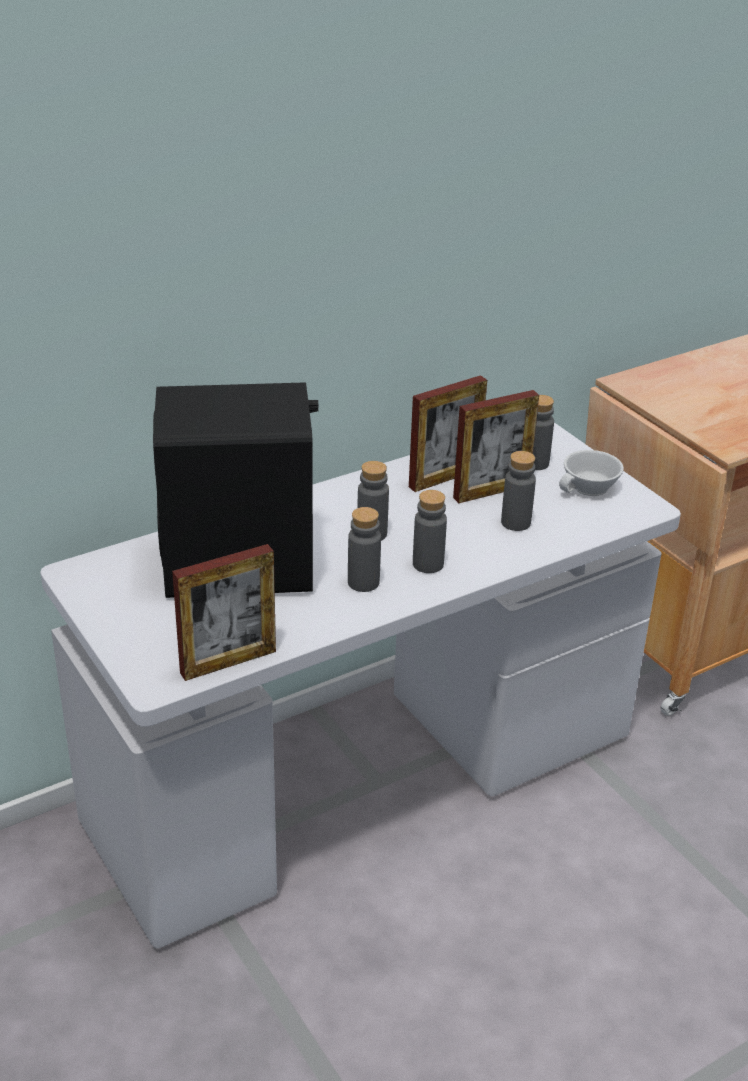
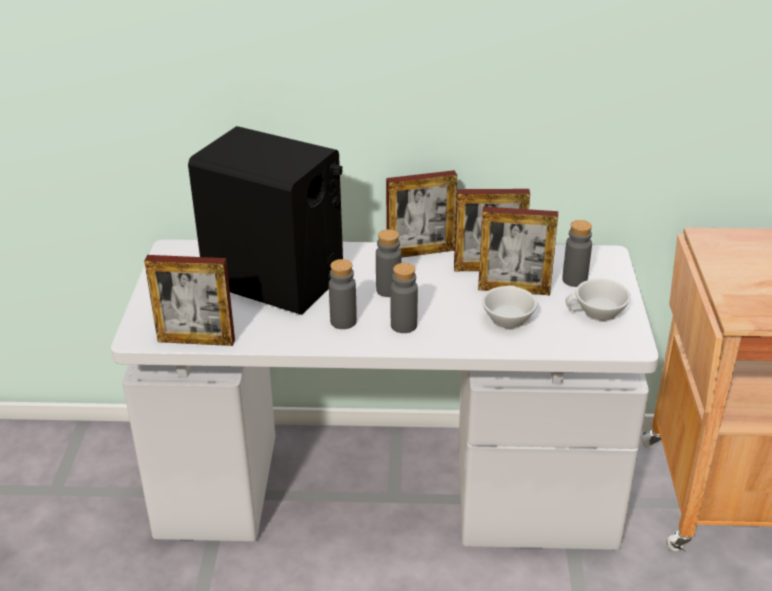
camera: 35 degrees right, 0 degrees up
(359, 483) = (420, 252): none -> picture frame
(515, 522) = (506, 319): grey bottle -> white cup

